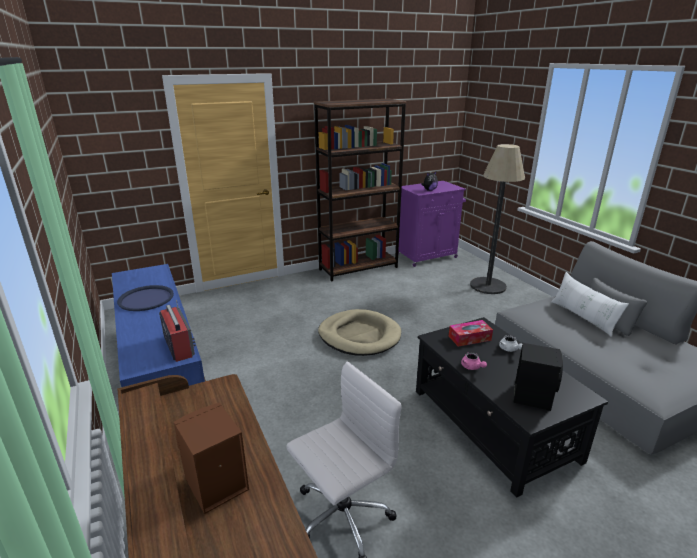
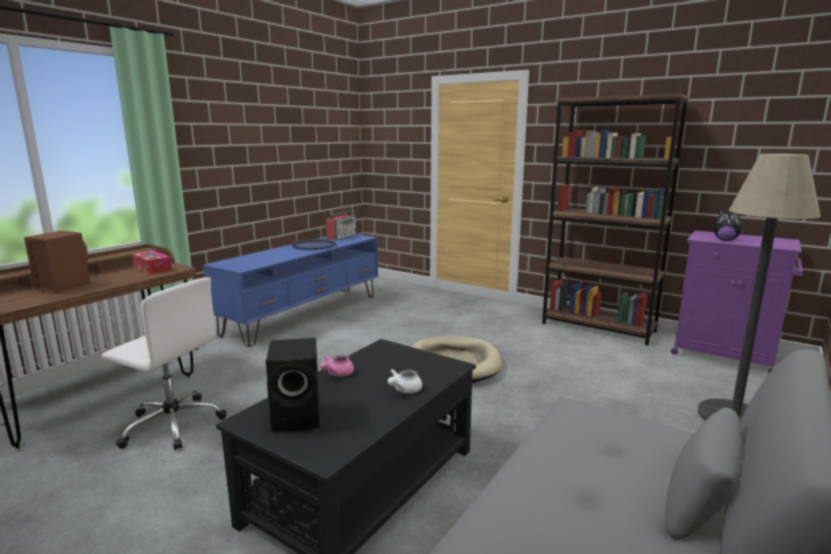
camera: 60 degrees right, 10 degrees down
(178, 345) = (255, 264): radio -> radio (342, 236)
(469, 338) = (406, 363): tissue box -> tissue box (152, 268)
(583, 317) = (655, 468): white pillow -> none

